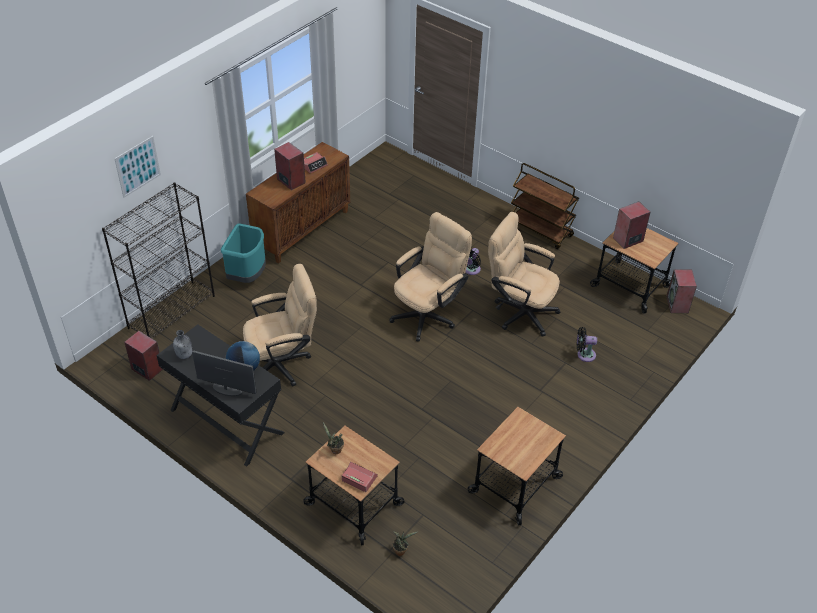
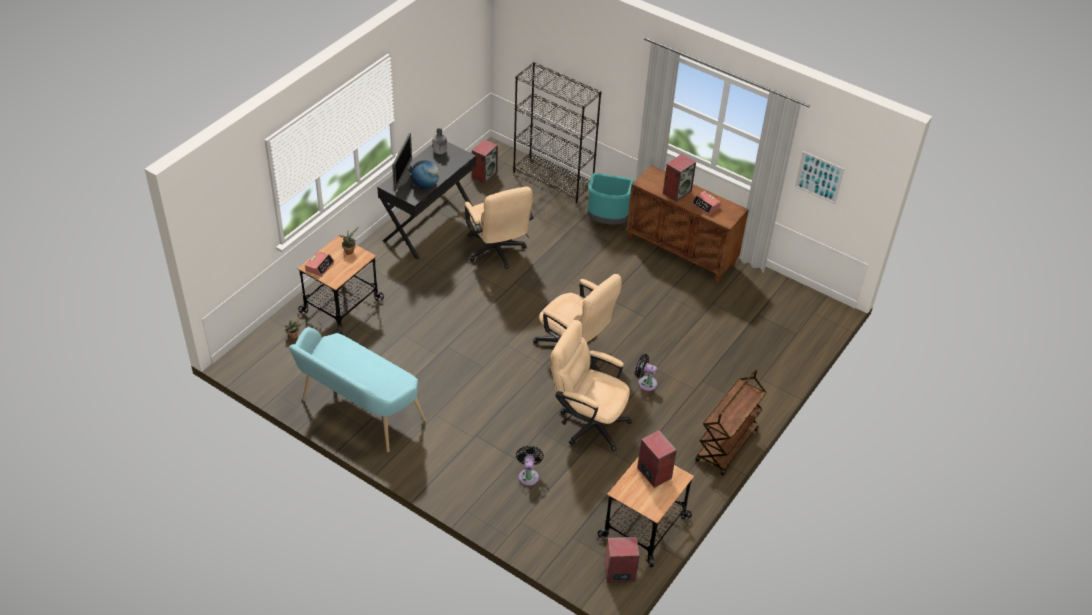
camera: 85 degrees right, 0 degrees up
(137, 166) = (578, 48): picture -> picture (819, 177)
(515, 485) = (358, 412): cart -> turquoise bench
(519, 311) = (587, 422): beige office chair -> beige office chair turned 90 degrees counterclockwise

